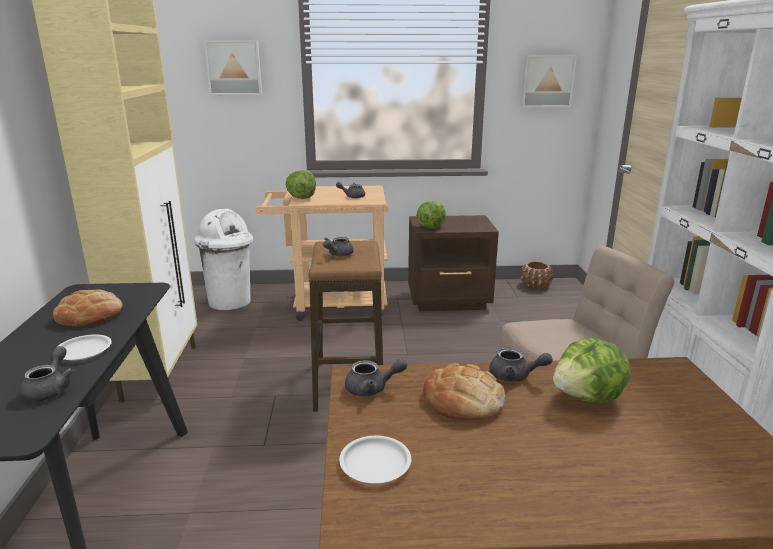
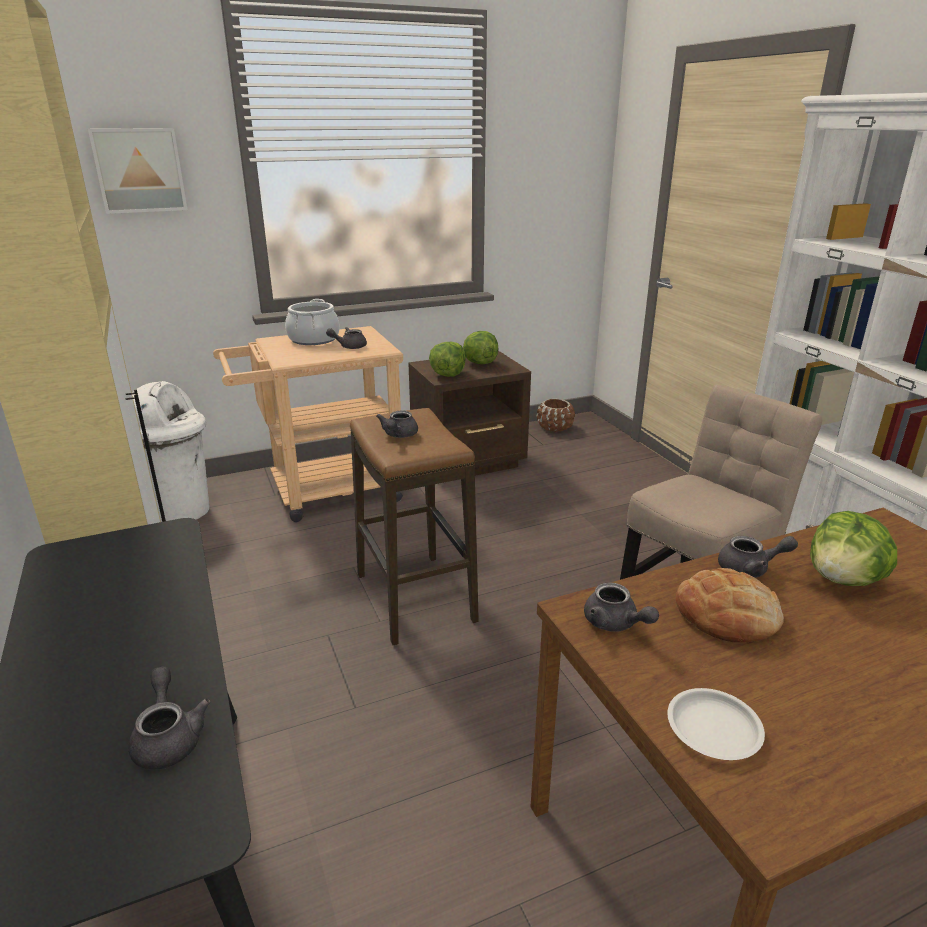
camera: 20 degrees left, 5 degrees up
(84, 351) = (163, 658): white plate -> none
(90, 315) = (115, 595): bread -> none
(302, 198) = (283, 356): lettuce -> lettuce (479, 363)
(333, 190) = (313, 339): none -> cooking pot
(372, 389) = (615, 623): grey teapot -> grey teapot turned 75 degrees clockwise
(547, 81) = (554, 177): picture -> none

